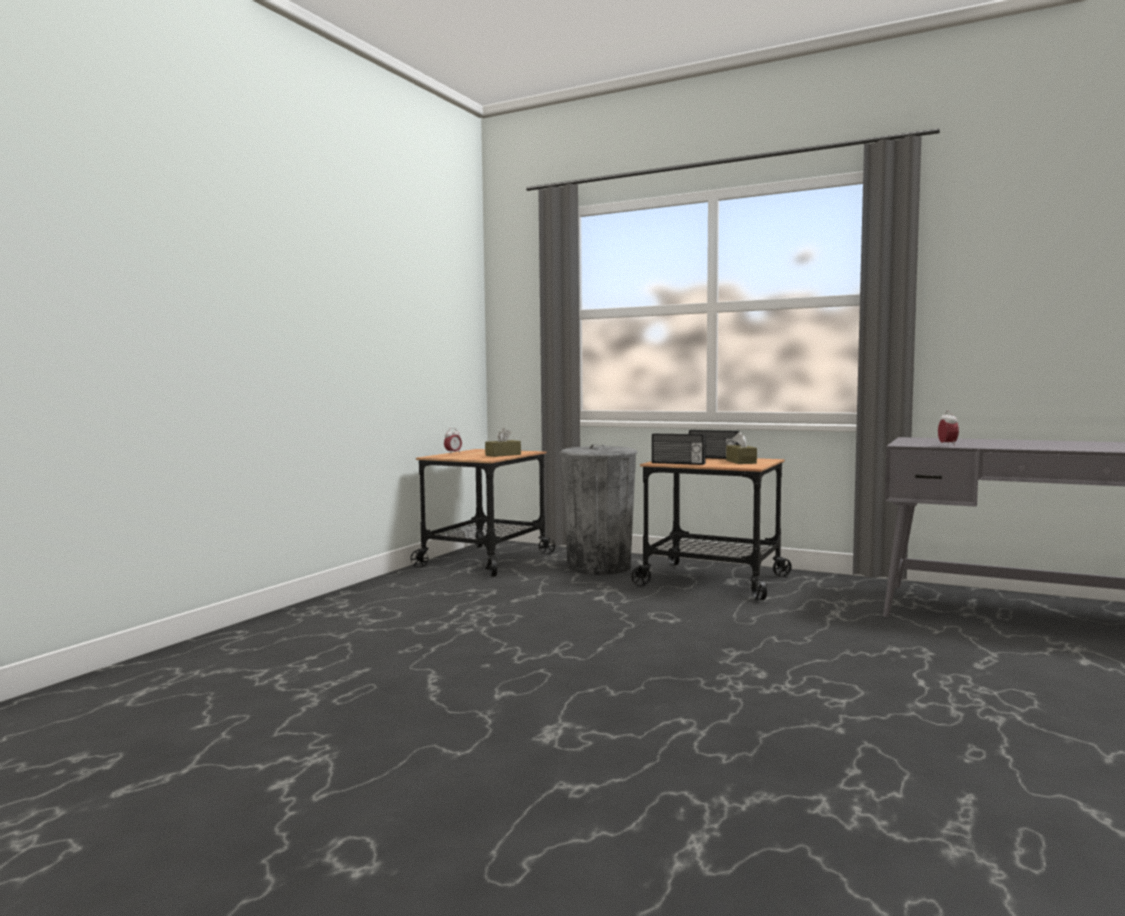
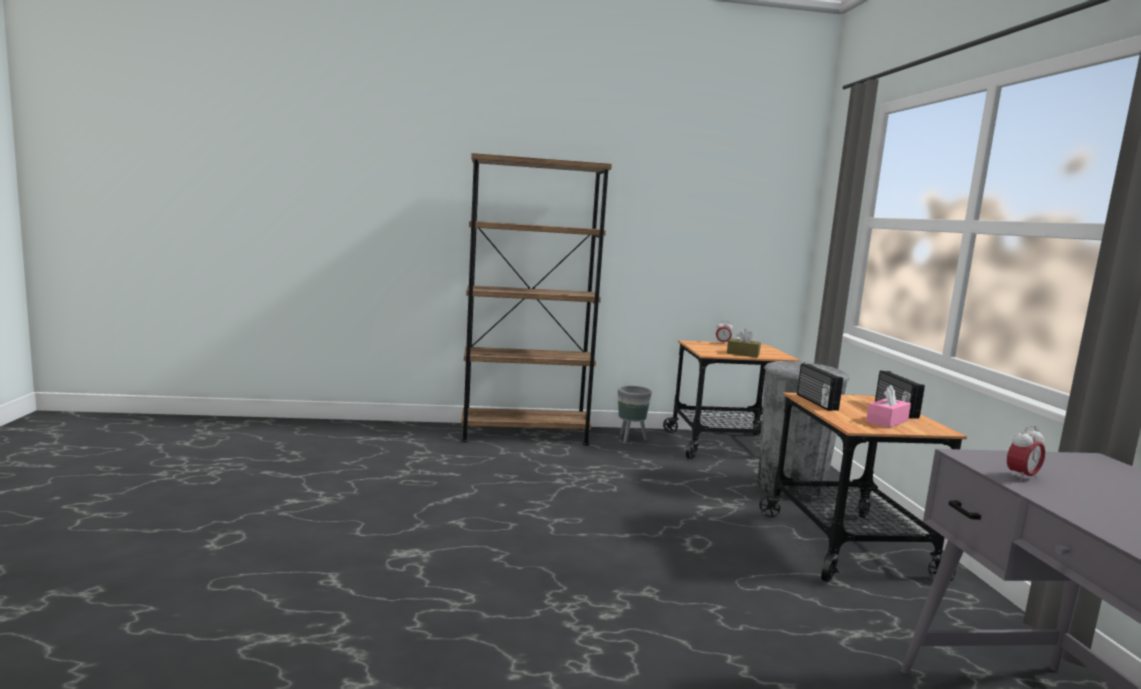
camera: 55 degrees right, 5 degrees up
(307, 616) = (524, 434): none -> brown bookcase
(409, 582) = (630, 439): none -> grey planter
(741, 462) = (887, 421): brown tissue box -> pink tissue box

